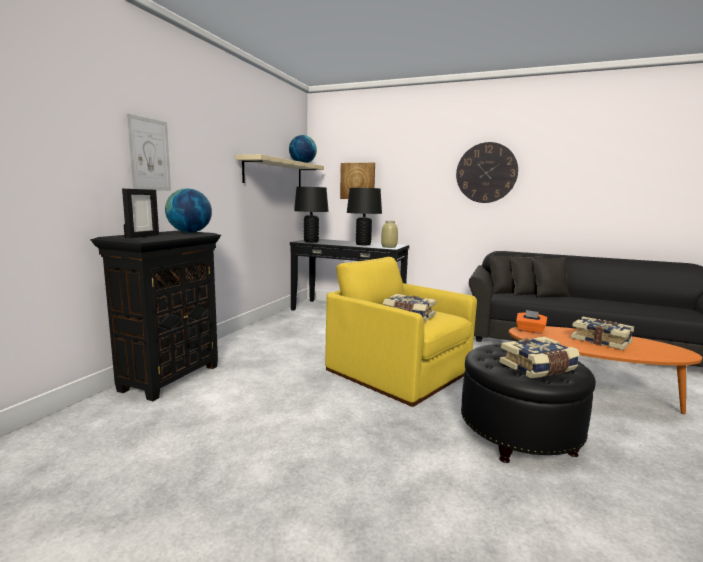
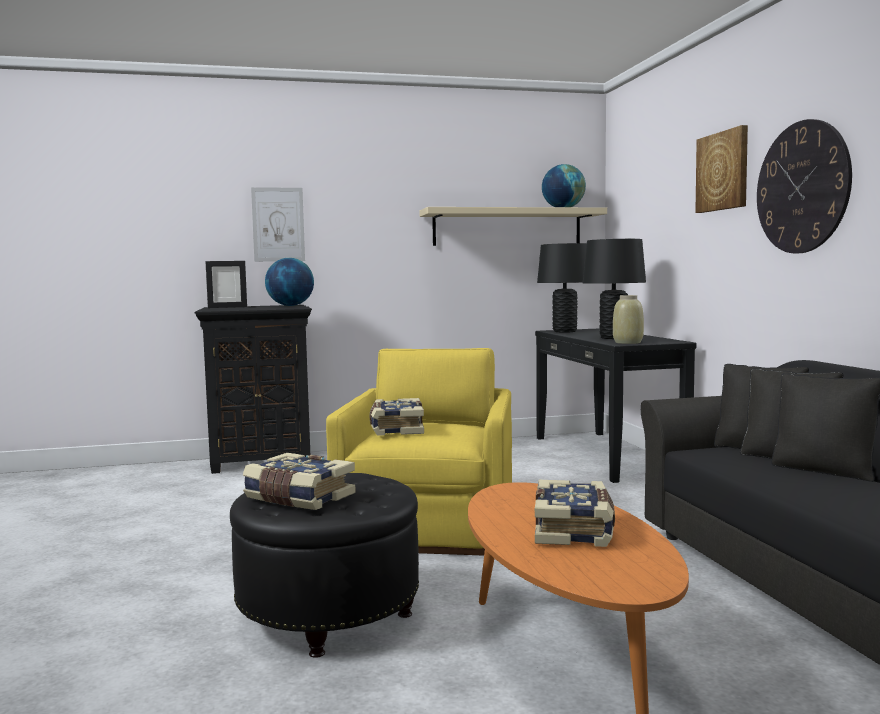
camera: 55 degrees right, 5 degrees down
(357, 181) = (648, 227): picture -> picture (723, 171)
(530, 330) = (532, 491): orange tissue box -> none

